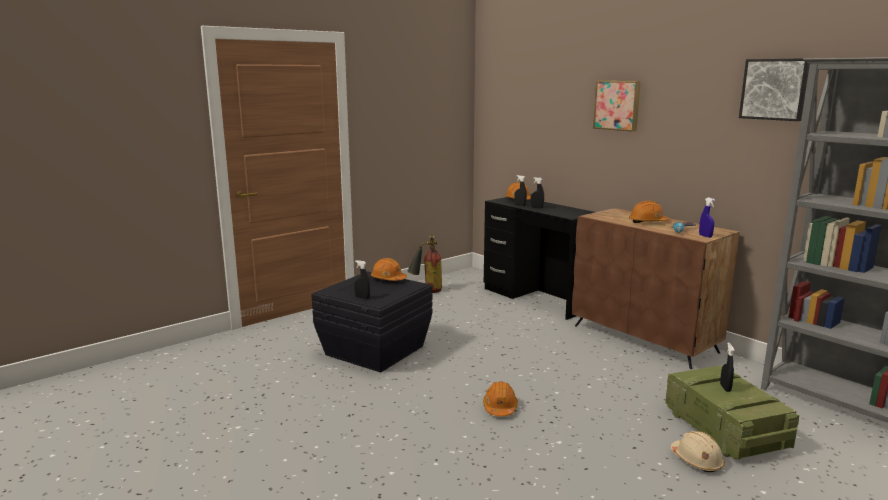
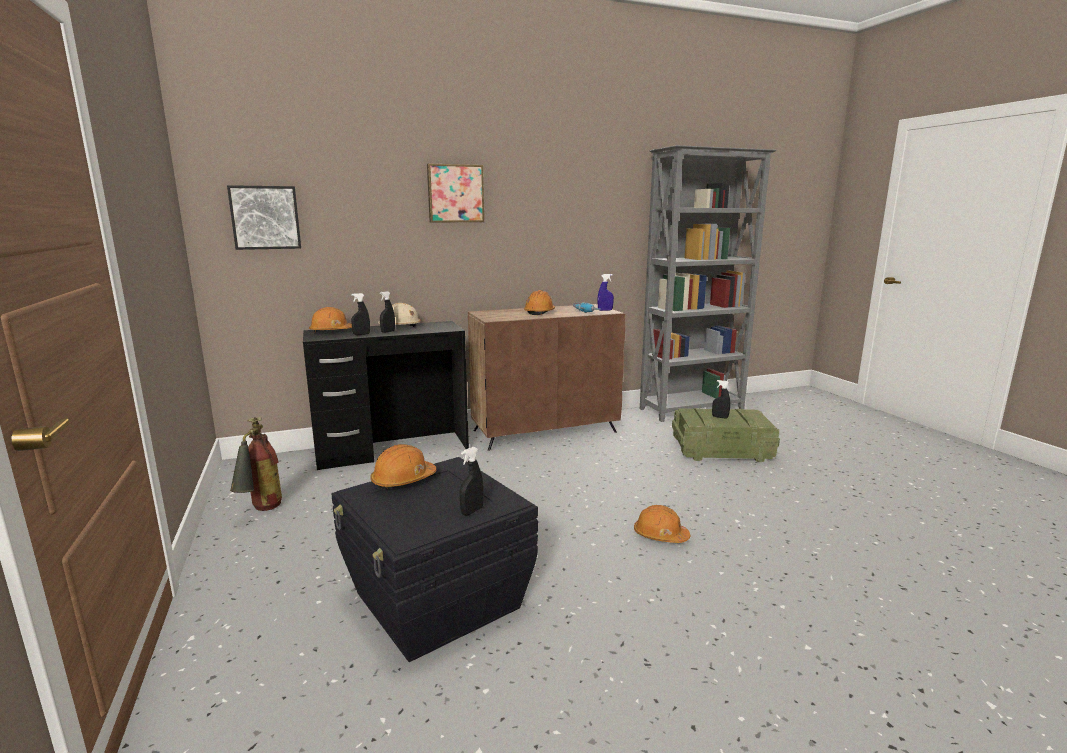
camera: 70 degrees left, 0 degrees up
(697, 460) = (768, 473): beige hard hat -> beige hard hat (400, 326)
(774, 89) = (609, 175): picture -> picture (265, 217)

